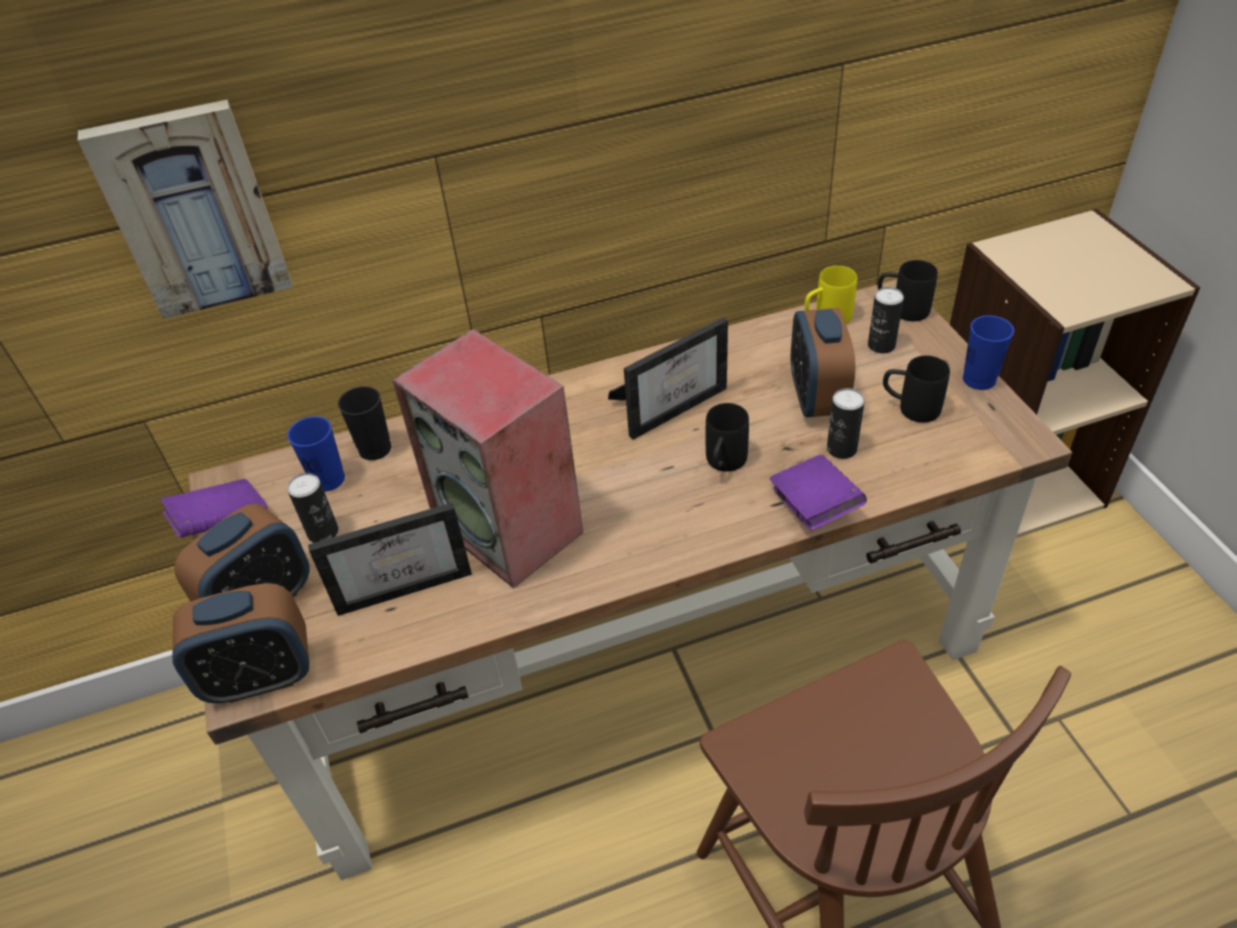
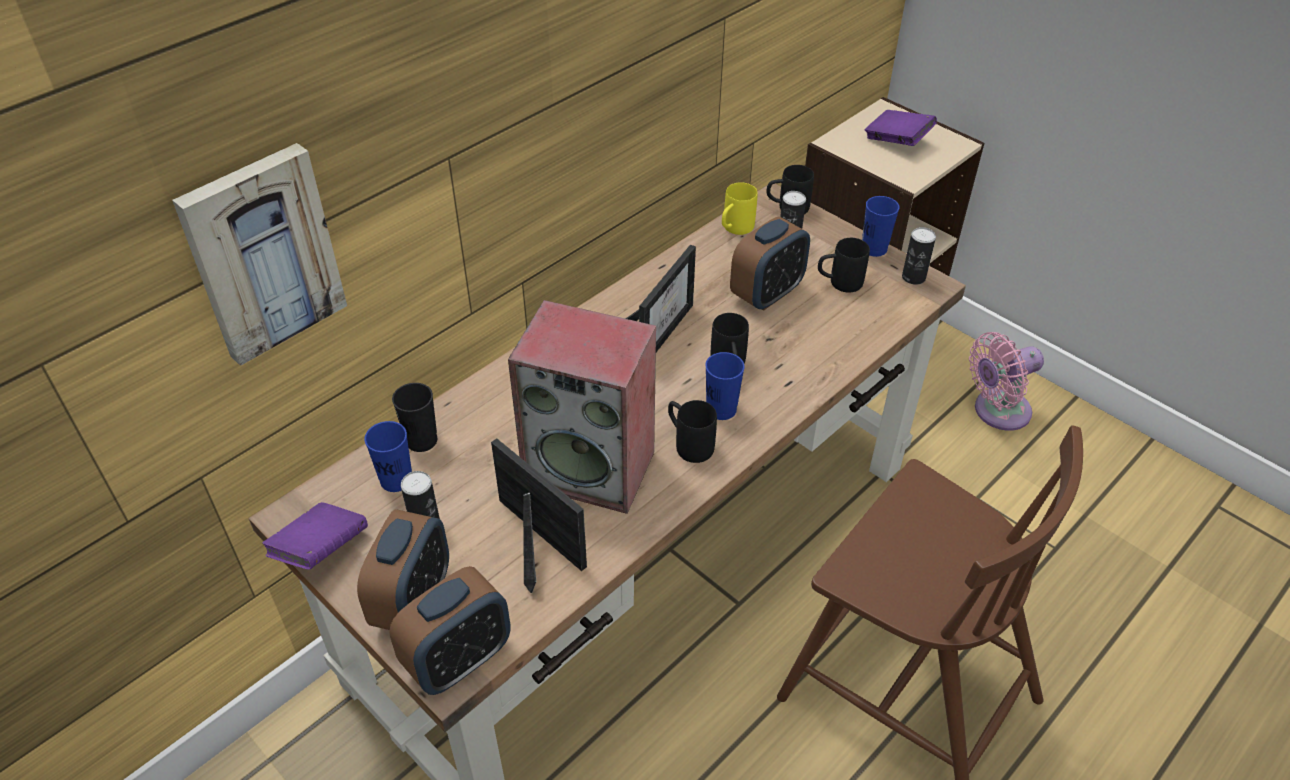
camera: 30 degrees left, 0 degrees up
(405, 581) = (530, 539): picture frame -> picture frame turned 90 degrees counterclockwise
(624, 535) = (688, 443): none -> black mug
(683, 509) = (721, 409): none -> blue cup
(814, 507) = (817, 377): purple book -> purple book (897, 141)
(817, 398) = (767, 294): alarm clock -> alarm clock turned 105 degrees counterclockwise
(841, 449) = (809, 328): can -> can (913, 277)
(1139, 625) = (996, 411): none -> pink fan

